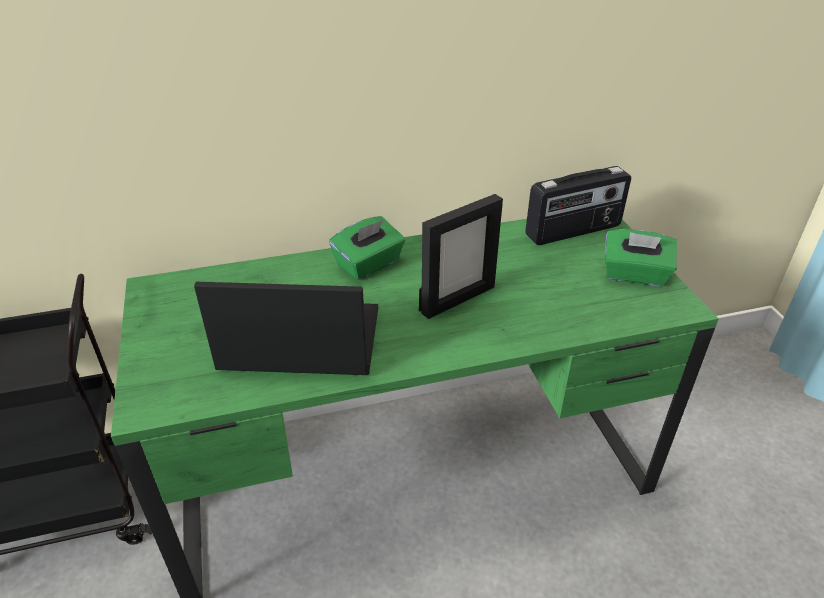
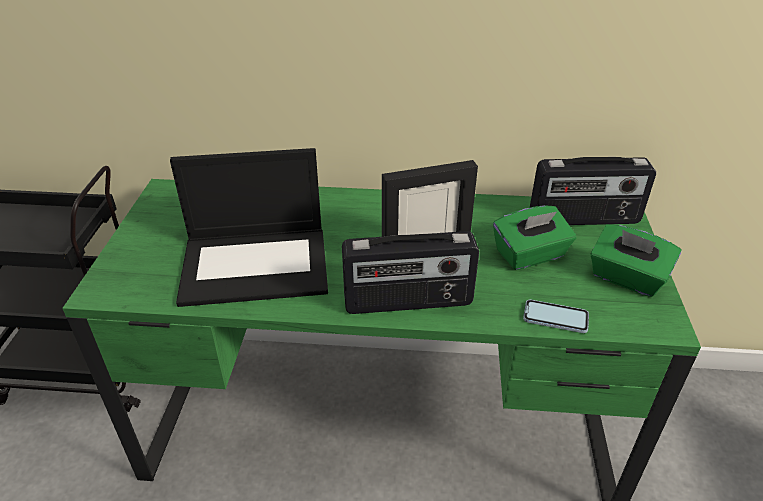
camera: 20 degrees right, 0 degrees up
(298, 340) = (257, 265): laptop -> laptop turned 150 degrees clockwise
(369, 264) = (359, 209): green tissue box -> green tissue box (530, 255)
(465, 340) = (408, 302): none -> radio
(597, 323) = (555, 318): none -> phone

